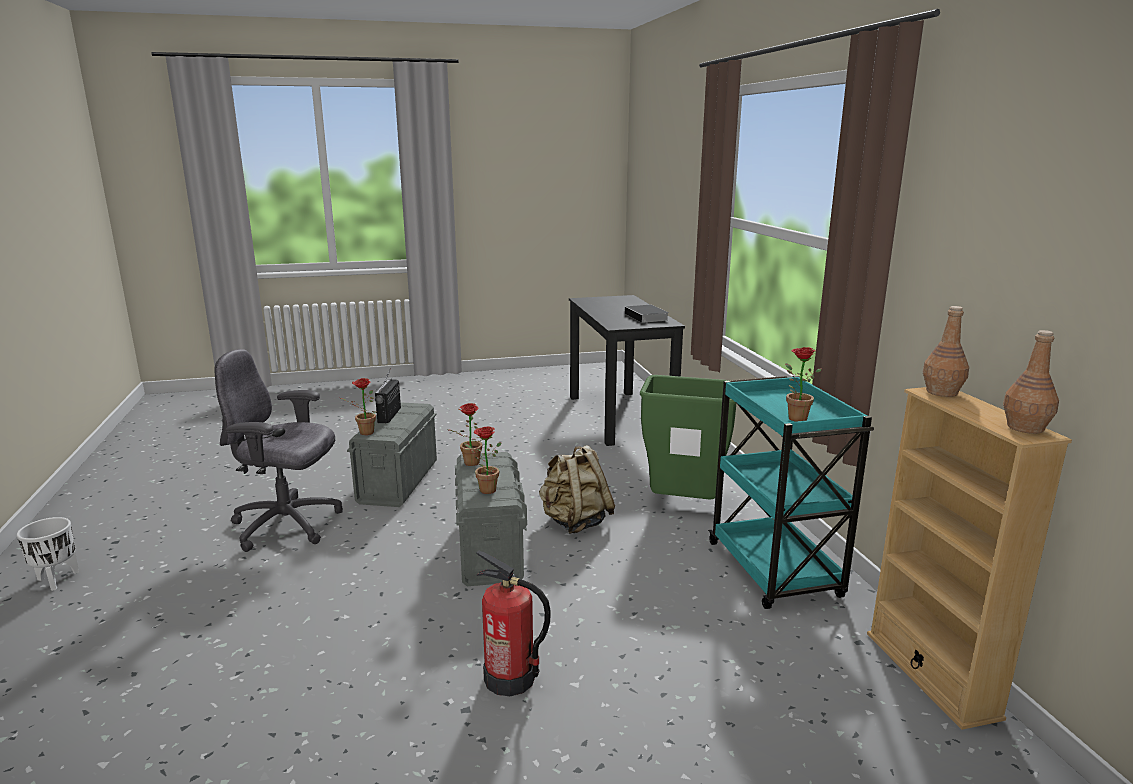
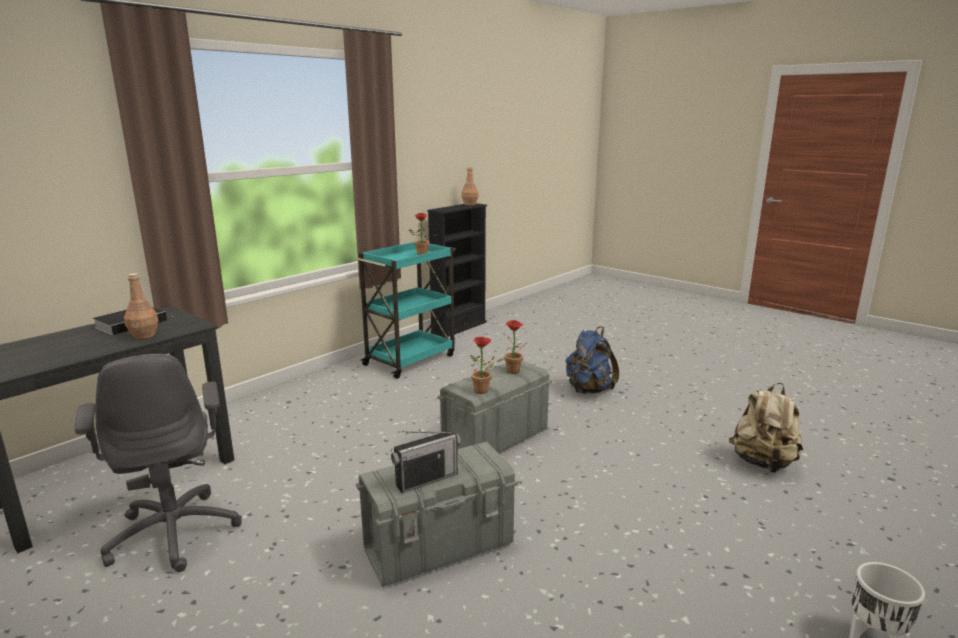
camera: 125 degrees left, 0 degrees up
(288, 525) = (599, 560): grey office chair -> grey office chair (175, 532)
(363, 433) = (492, 467): potted plant -> none
(510, 679) = (589, 390): fire extinguisher -> blue backpack
(575, 522) = (418, 424): beige backpack -> beige backpack (763, 463)
(685, 506) = (349, 396): green trash can -> none
(931, 674) = (459, 327): beige bookcase -> black bookcase
(942, 392) = (441, 209): brown bottle -> brown bottle (144, 335)

